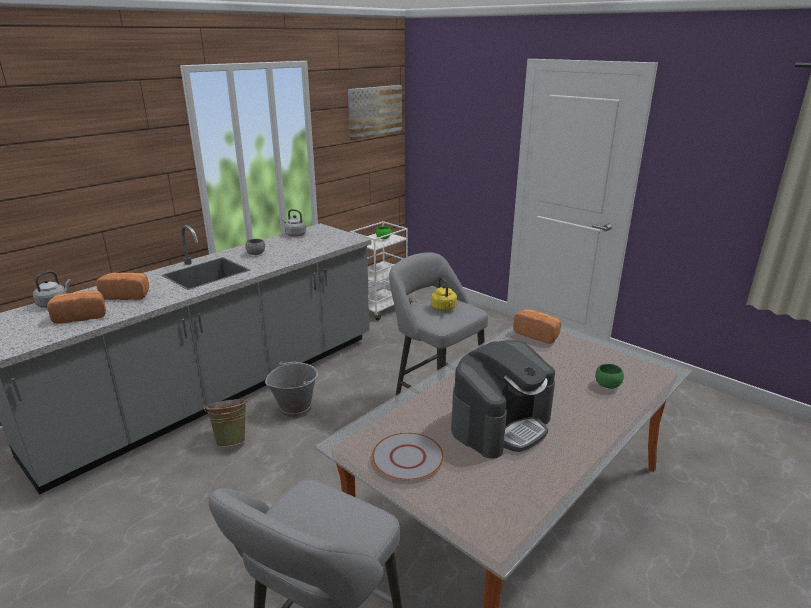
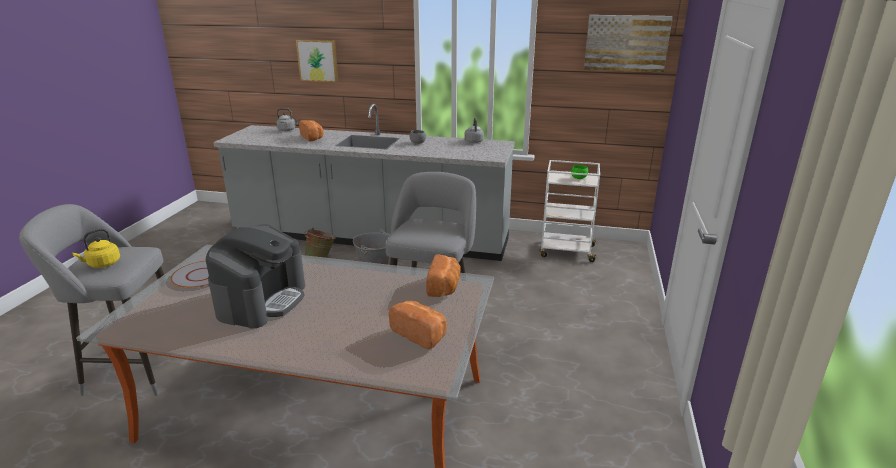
camera: 60 degrees right, 0 degrees up
(55, 189) = (318, 60): none -> picture
(81, 316) = (276, 138): bread -> bread (420, 334)
(444, 308) = (431, 229): yellow kettle -> yellow kettle (102, 264)
(501, 424) = (262, 300): coffee machine -> coffee machine turned 90 degrees counterclockwise
(607, 385) = (366, 342): green bowl -> none

